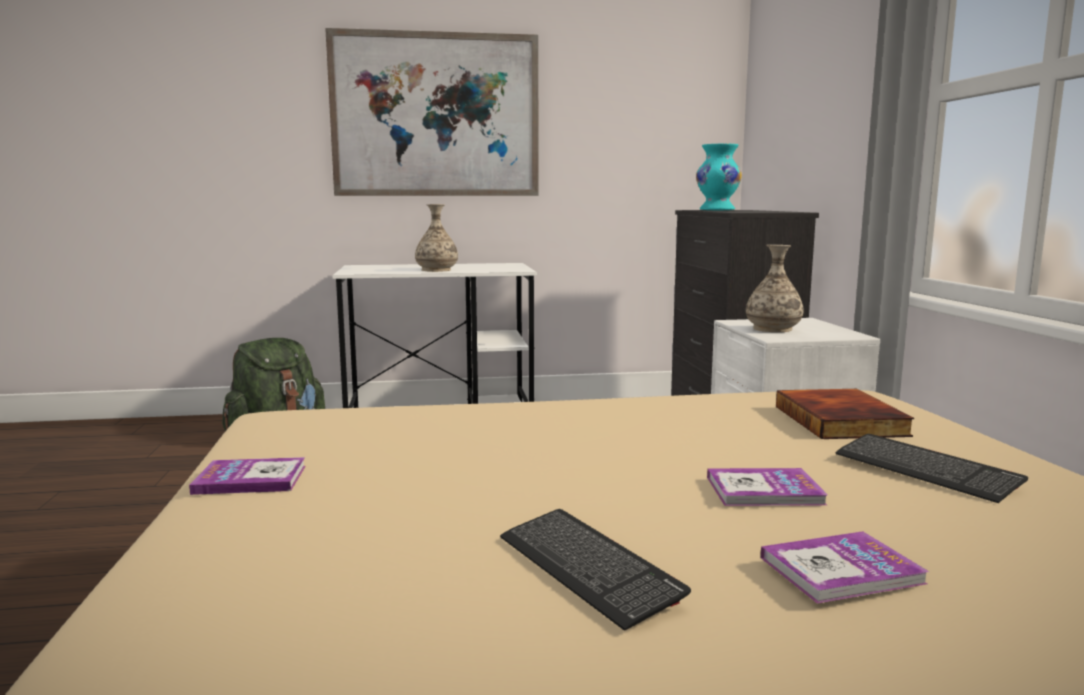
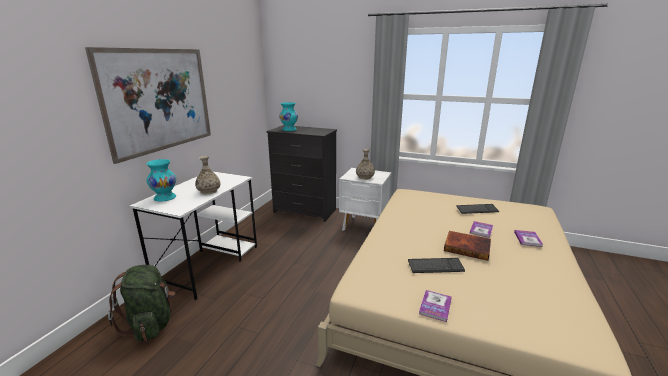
camera: 60 degrees left, 10 degrees up
(385, 266) = (165, 198): none -> turquoise vase
(587, 568) = (522, 265): keyboard -> keyboard (435, 266)
(842, 421) = (429, 202): book -> book (467, 247)

